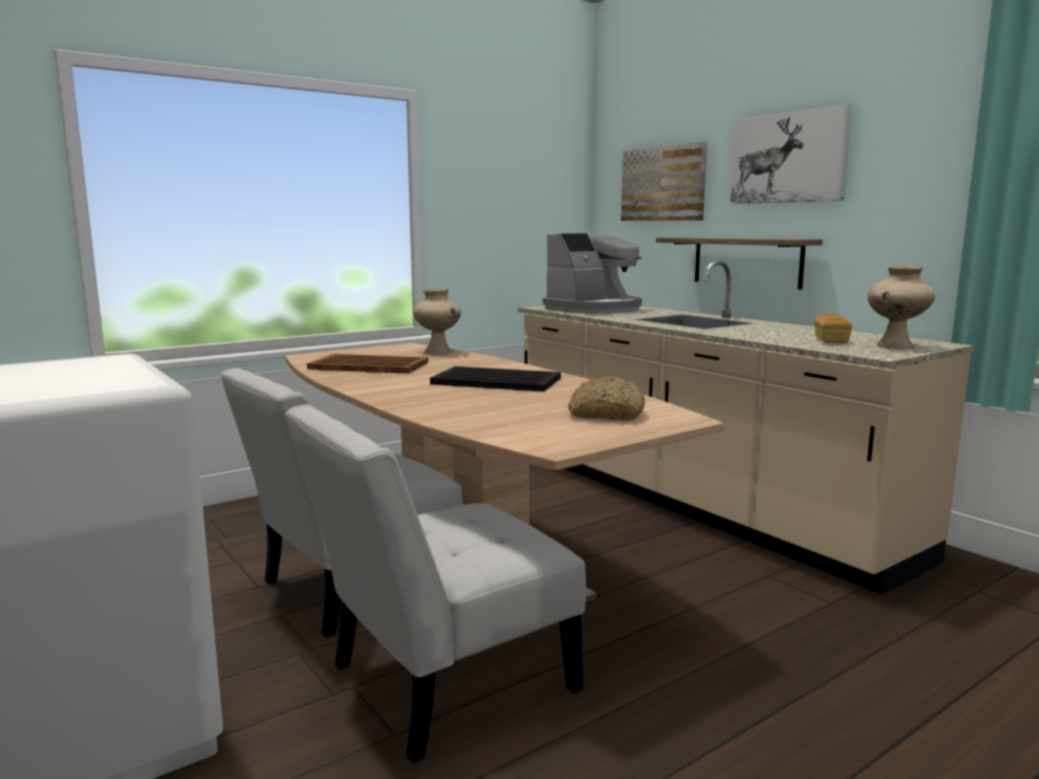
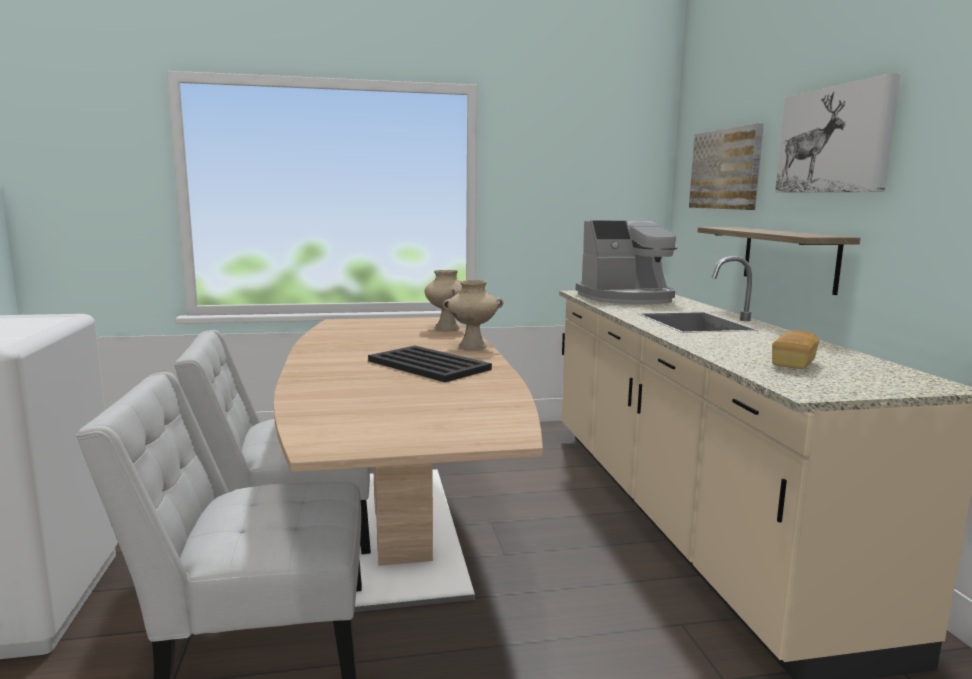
camera: 25 degrees right, 0 degrees up
(370, 366) = (362, 336): brown tray -> none
(606, 414) = (446, 417): bread -> none
(895, 346) = (863, 381): beige vase -> beige vase (472, 346)

